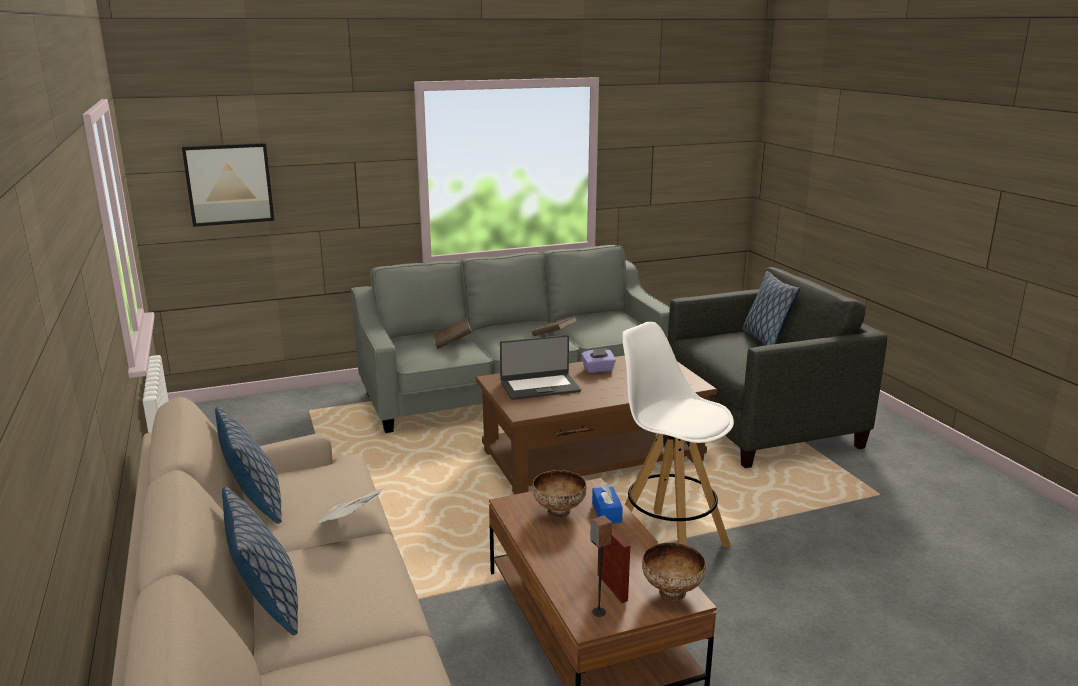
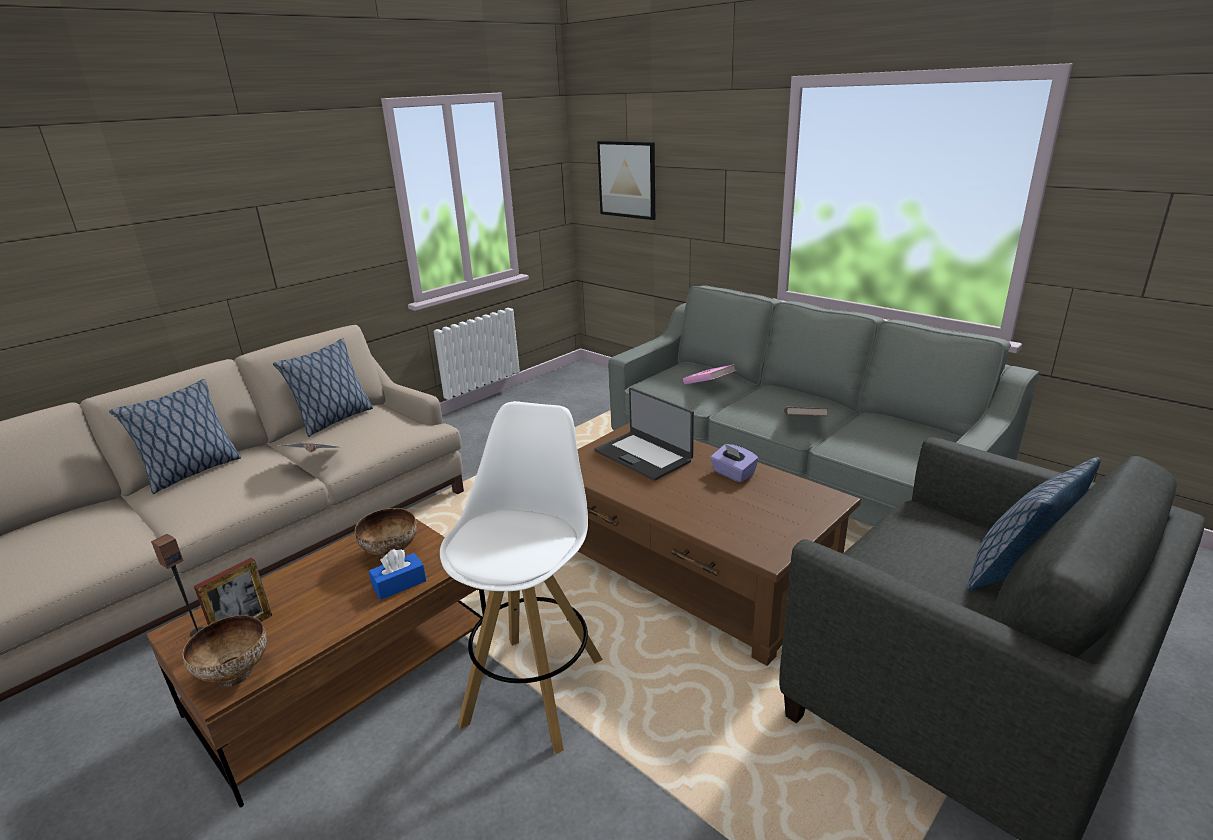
camera: 65 degrees right, 5 degrees up
(452, 343) = (708, 385): brown book -> pink book

